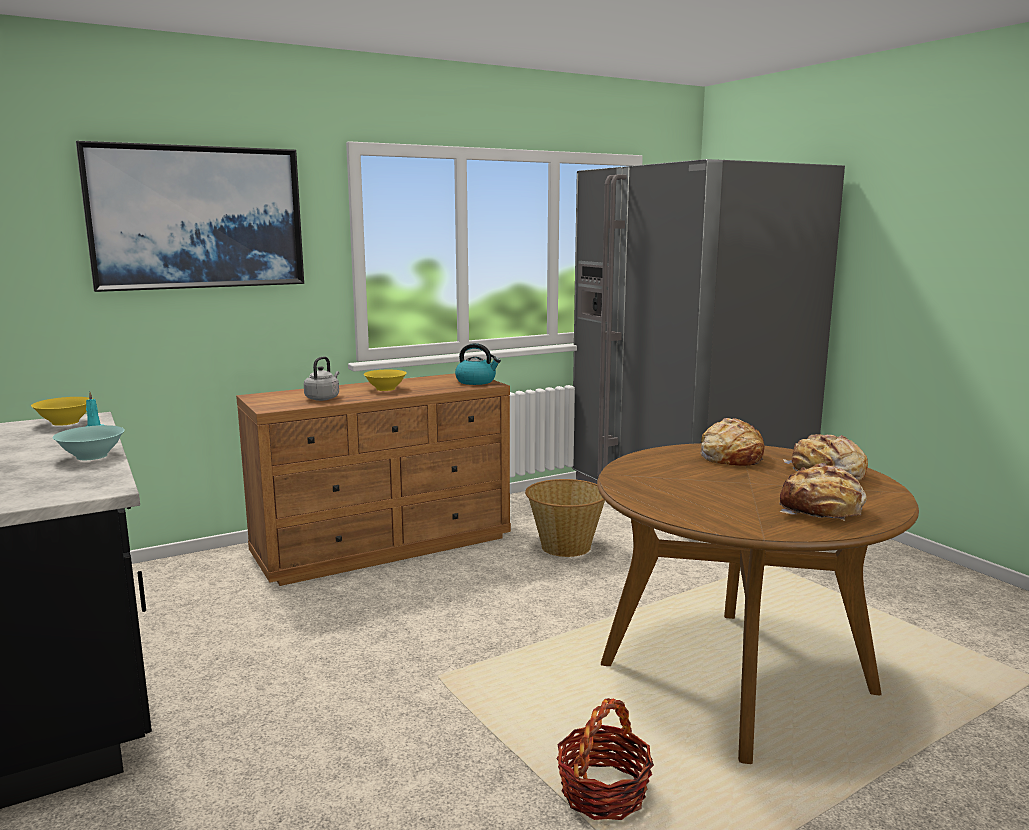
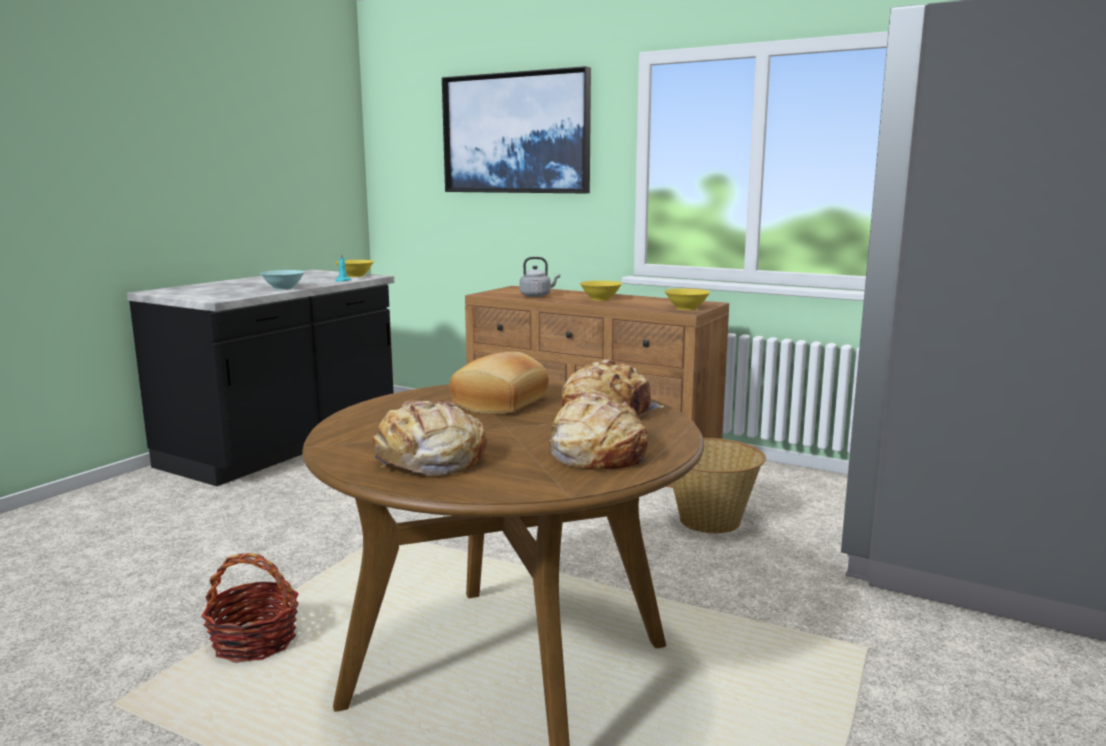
camera: 60 degrees right, 0 degrees up
(476, 381) = (686, 308): kettle -> yellow bowl
(681, 474) = (502, 403): none -> bread

